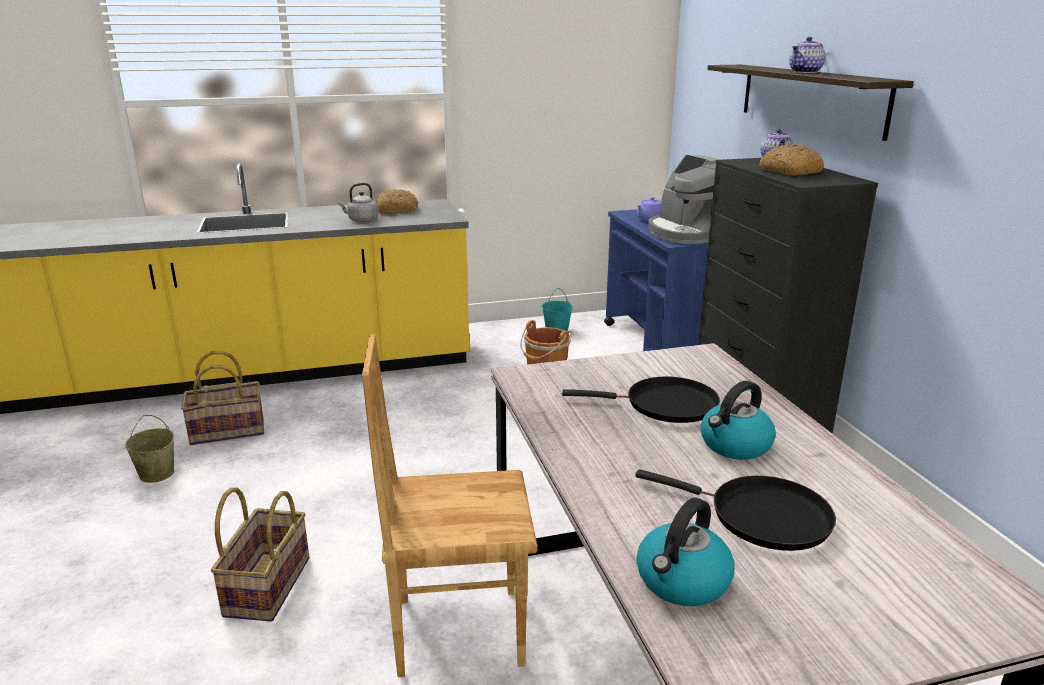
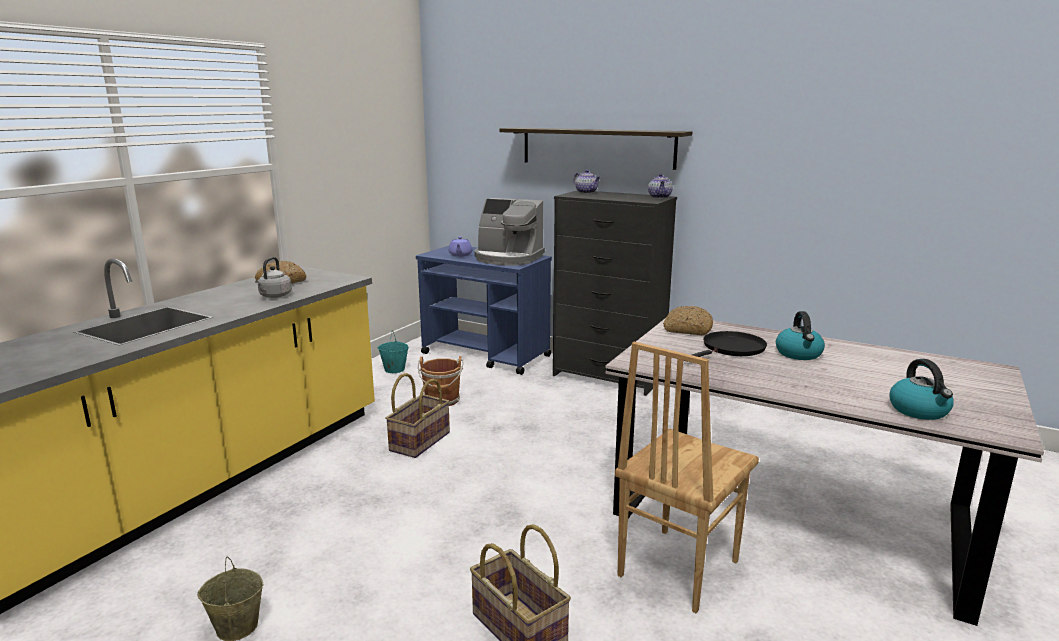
camera: 45 degrees left, 5 degrees down
(228, 430) = (240, 557): basket -> basket (419, 441)
(761, 517) = (876, 376): black frying pan -> none
(789, 171) = (618, 197): bread -> bread (687, 329)
(805, 72) = (603, 129): teapot -> teapot (660, 197)

